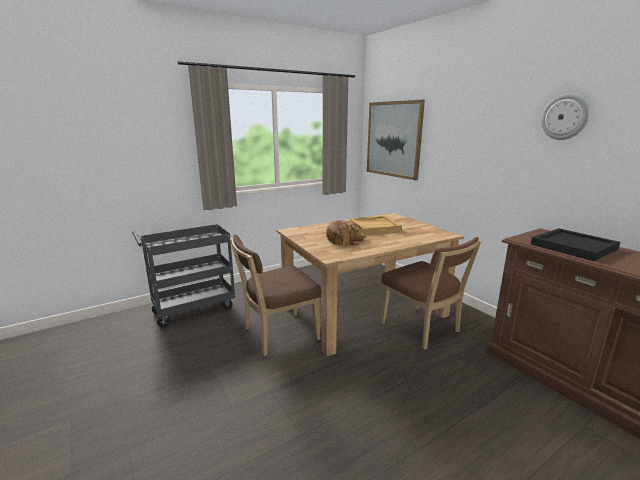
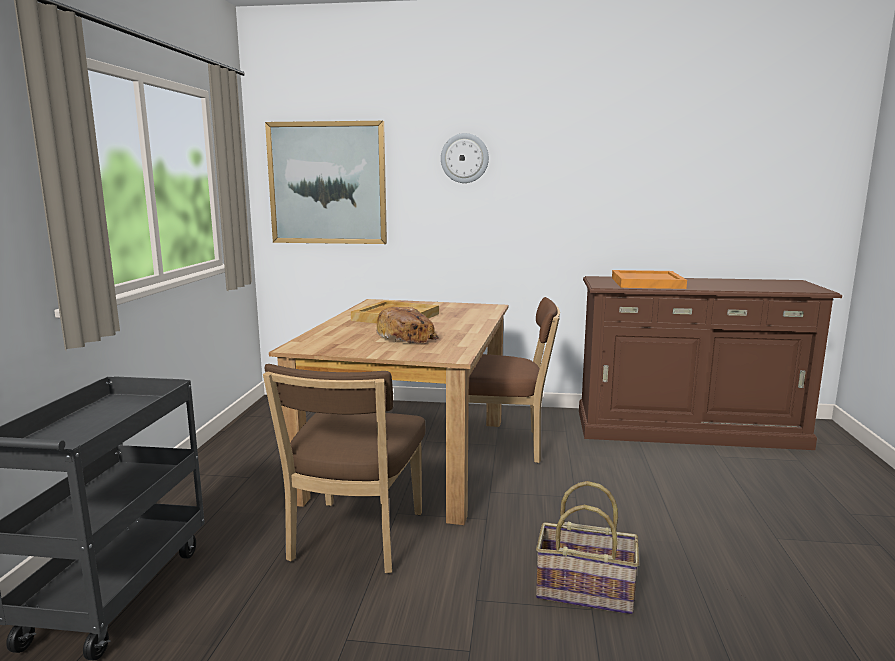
camera: 50 degrees left, 5 degrees down
(317, 424) = (585, 590): none -> basket
(565, 117) = (588, 147): wall clock -> wall clock (464, 158)
(573, 246) = (646, 283): black tray -> orange tray

